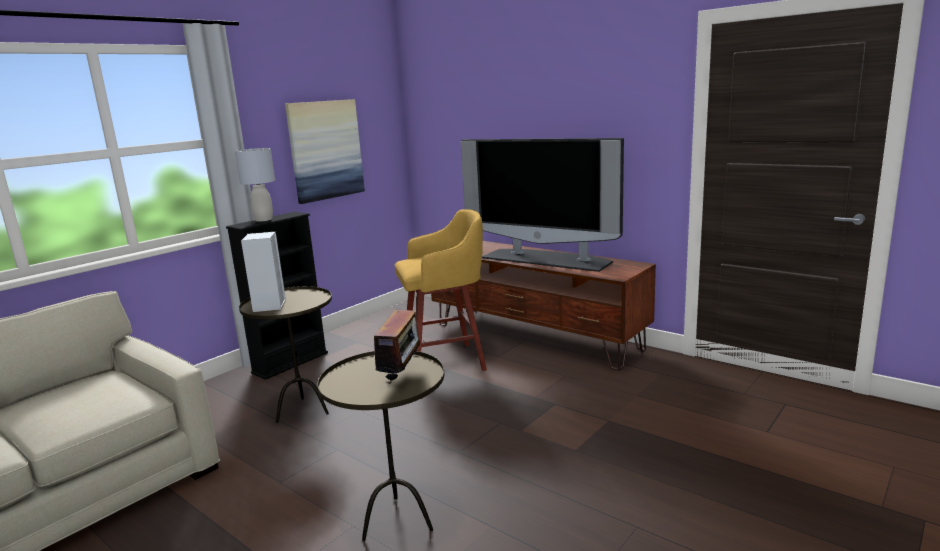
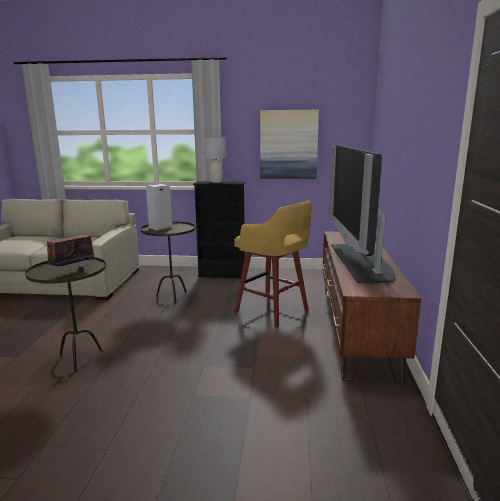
camera: 55 degrees right, 0 degrees up
(402, 375) = (72, 272): radio -> radio turned 150 degrees clockwise

